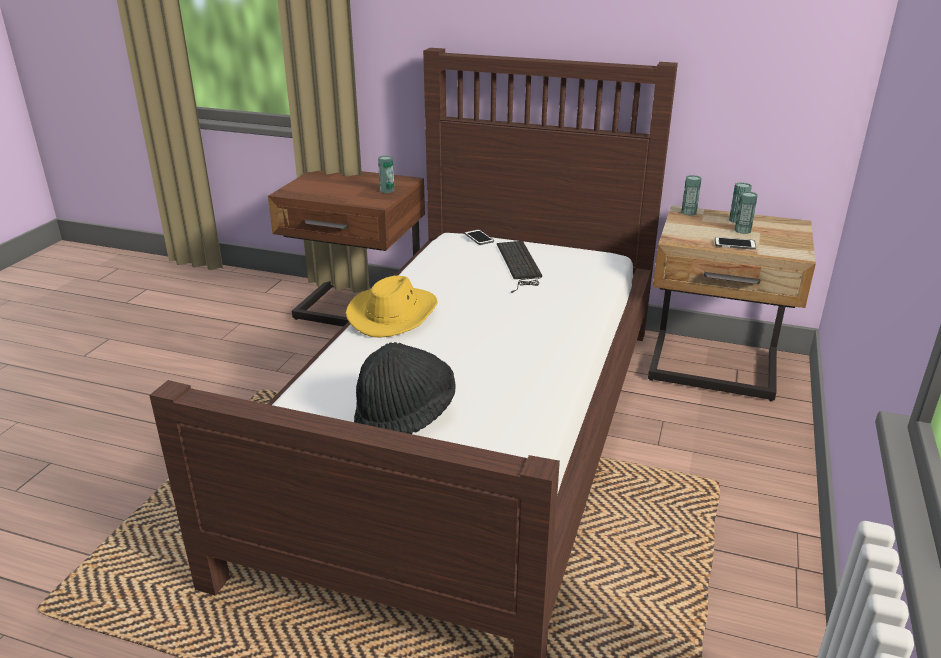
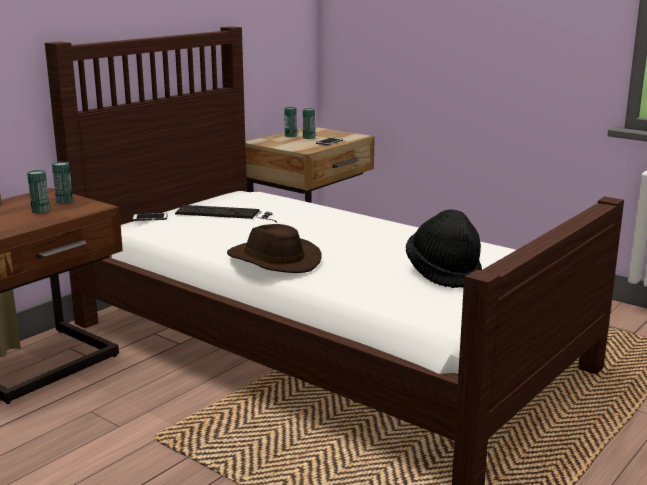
camera: 70 degrees left, 10 degrees down
(393, 314) = (273, 261): yellow hat -> brown hat
(688, 212) = (261, 141): can -> can (40, 211)

